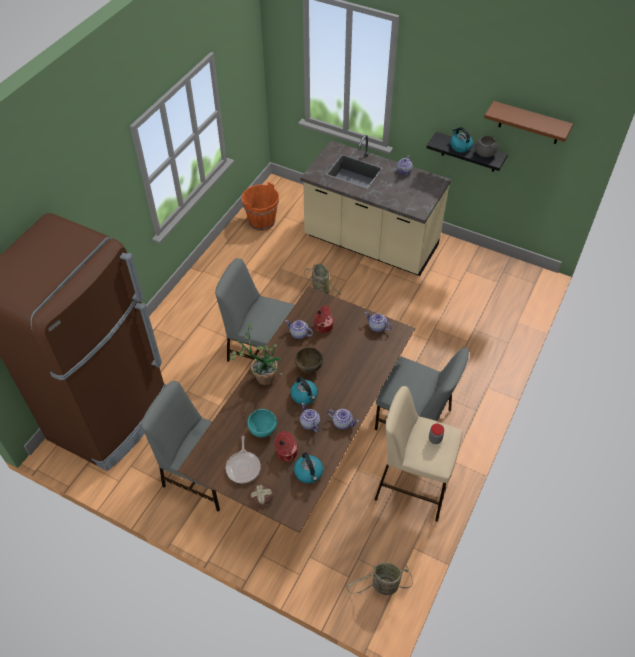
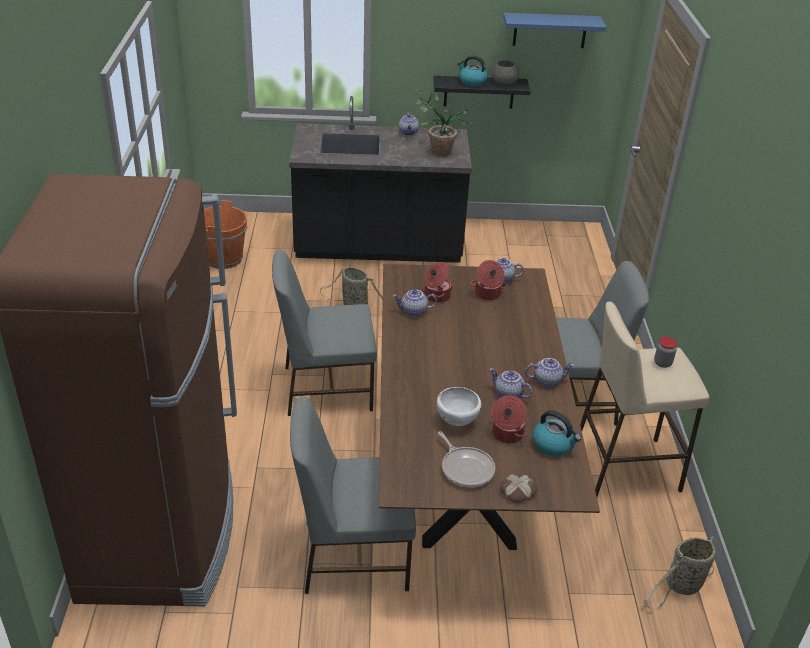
camera: 30 degrees left, 15 degrees down
(261, 375) = (403, 366): potted plant -> potted plant (436, 151)
(262, 431) = (456, 422): turquoise bowl -> white bowl
(304, 396) = (476, 369): kettle -> none
(308, 369) = (456, 341): brown bowl -> none
(358, 337) = (488, 294): none -> cooking pot
(371, 243) = (378, 246): beige counter -> black counter
(529, 123) = (550, 30): brown shelf -> blue shelf

